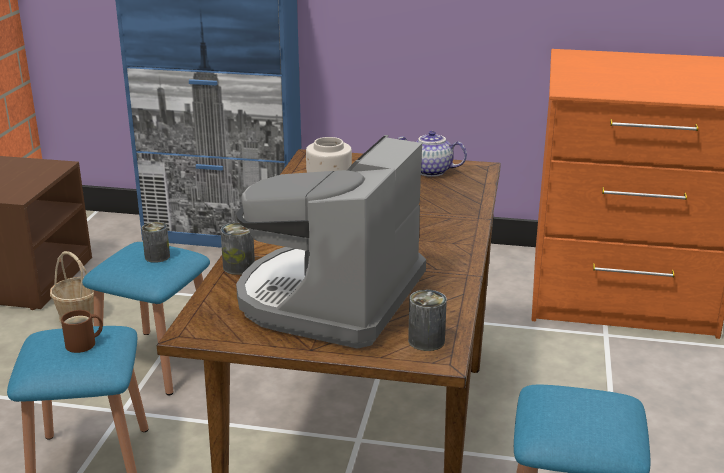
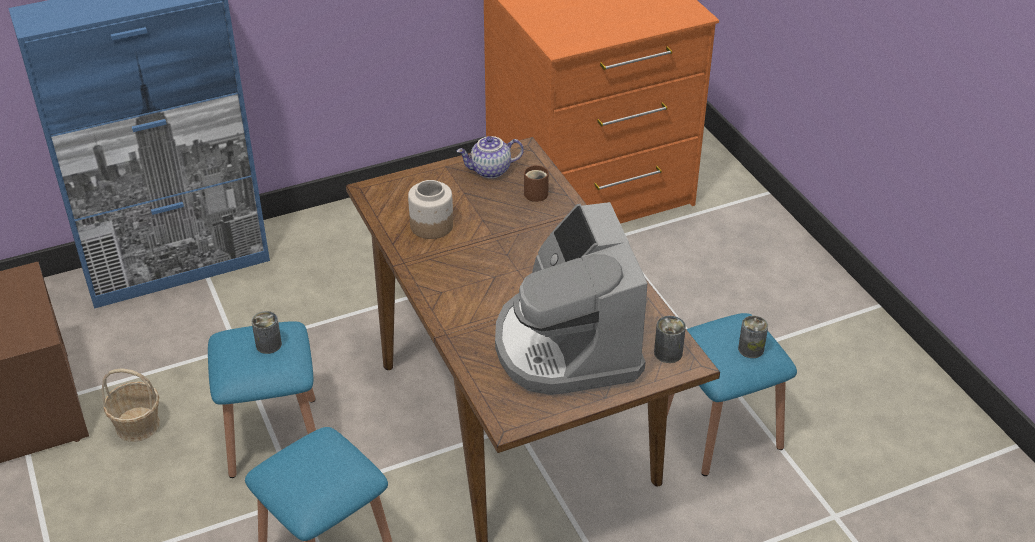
camera: 35 degrees left, 15 degrees up
(84, 344) = (322, 463): brown mug -> brown mug (537, 193)
(239, 267) = (465, 346): can -> can (751, 349)

